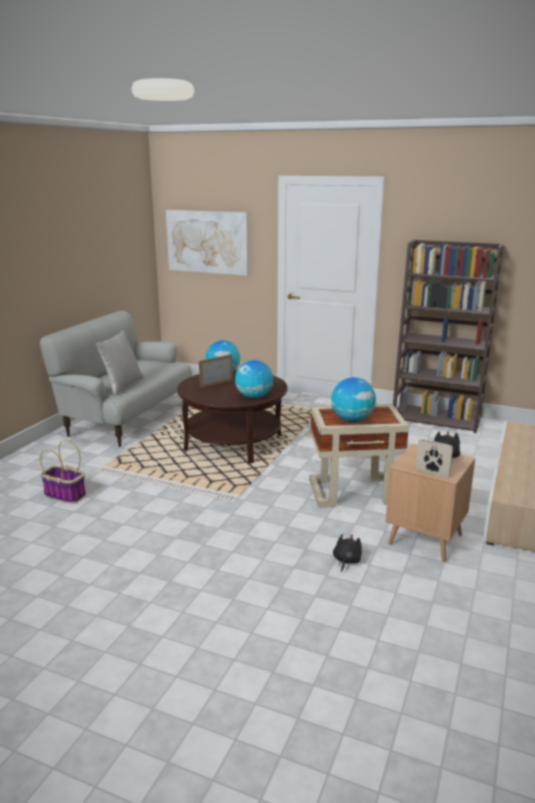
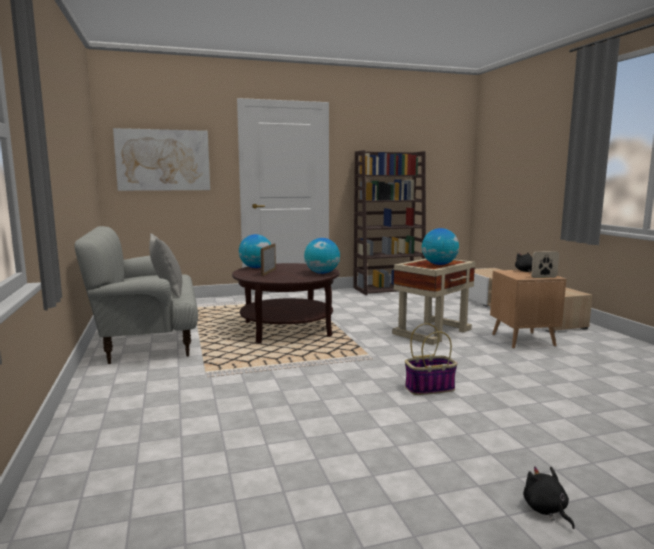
camera: 40 degrees left, 10 degrees down
(66, 495) = (215, 401): basket -> basket (430, 388)
(346, 561) = (514, 363): black plush toy -> black plush toy (546, 510)

